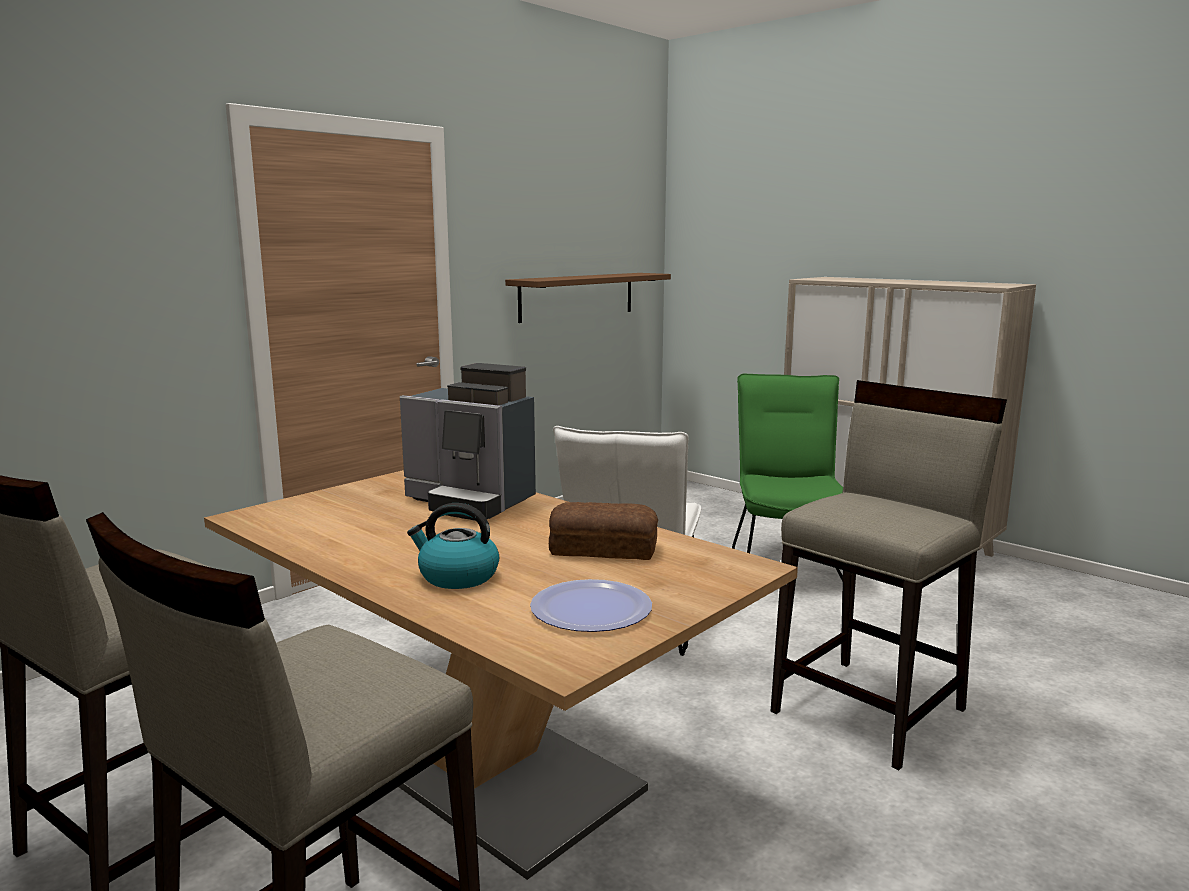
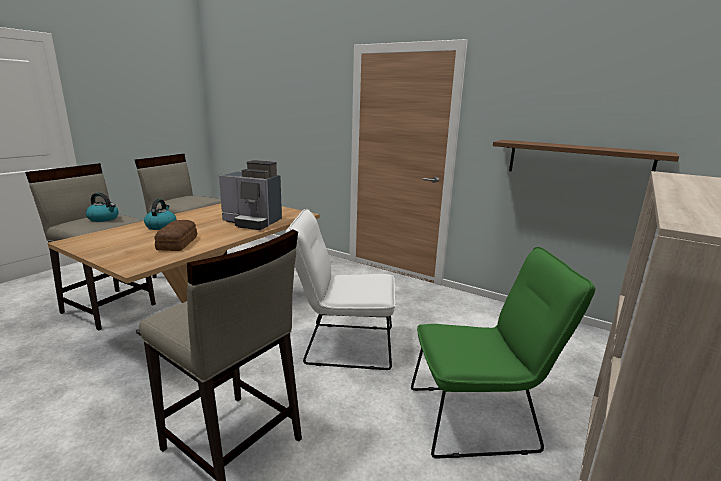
camera: 80 degrees right, 5 degrees up
(310, 665) = (104, 219): none -> kettle
(470, 502) = (253, 222): coffee machine -> coffee machine turned 90 degrees counterclockwise
(591, 608) = (112, 243): plate -> none

